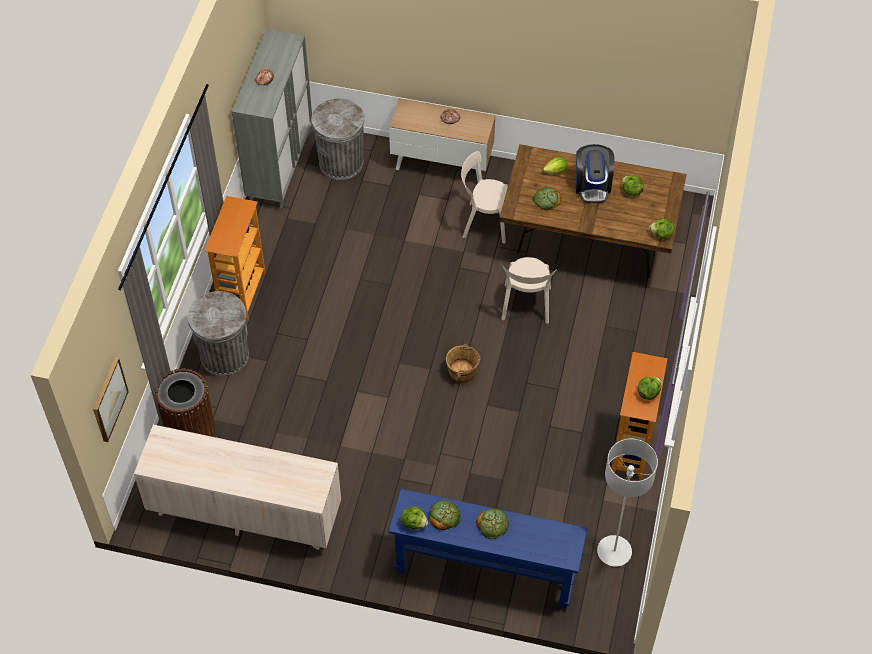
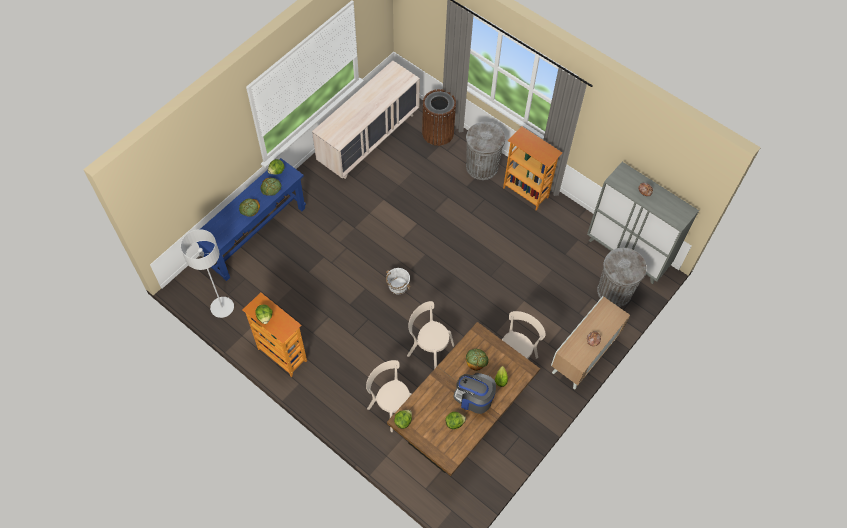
camera: 115 degrees right, 5 degrees up
(109, 399) = (420, 30): picture -> none
(462, 372) = (397, 286): brown bucket -> white bucket
(619, 312) = (390, 406): none -> beige chair

